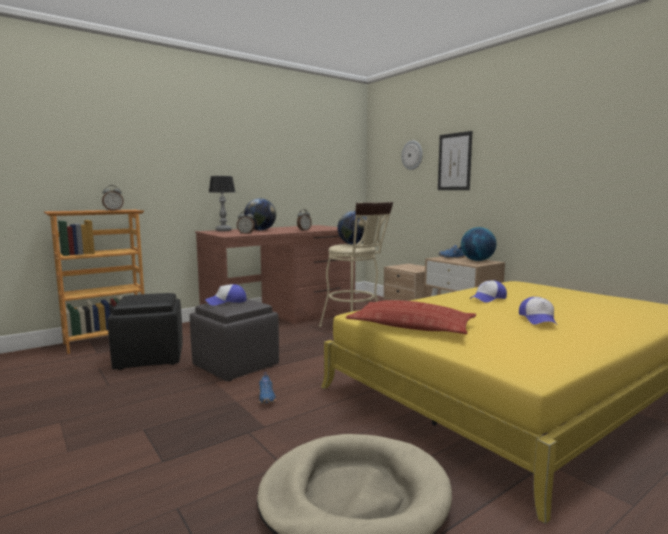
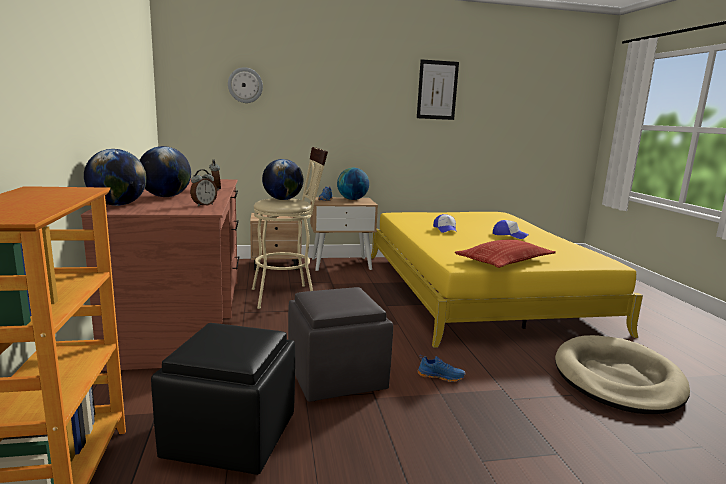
camera: 65 degrees left, 5 degrees up
(113, 210) = (64, 195): alarm clock -> none
(223, 230) = (118, 205): table lamp -> globe
(226, 302) = (333, 299): cap -> none
(454, 162) = (308, 99): picture -> picture (437, 90)

